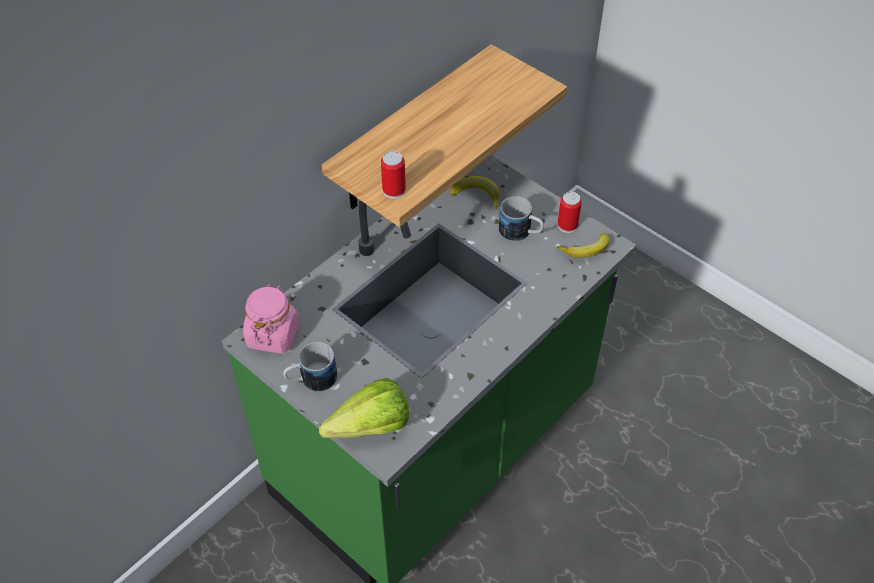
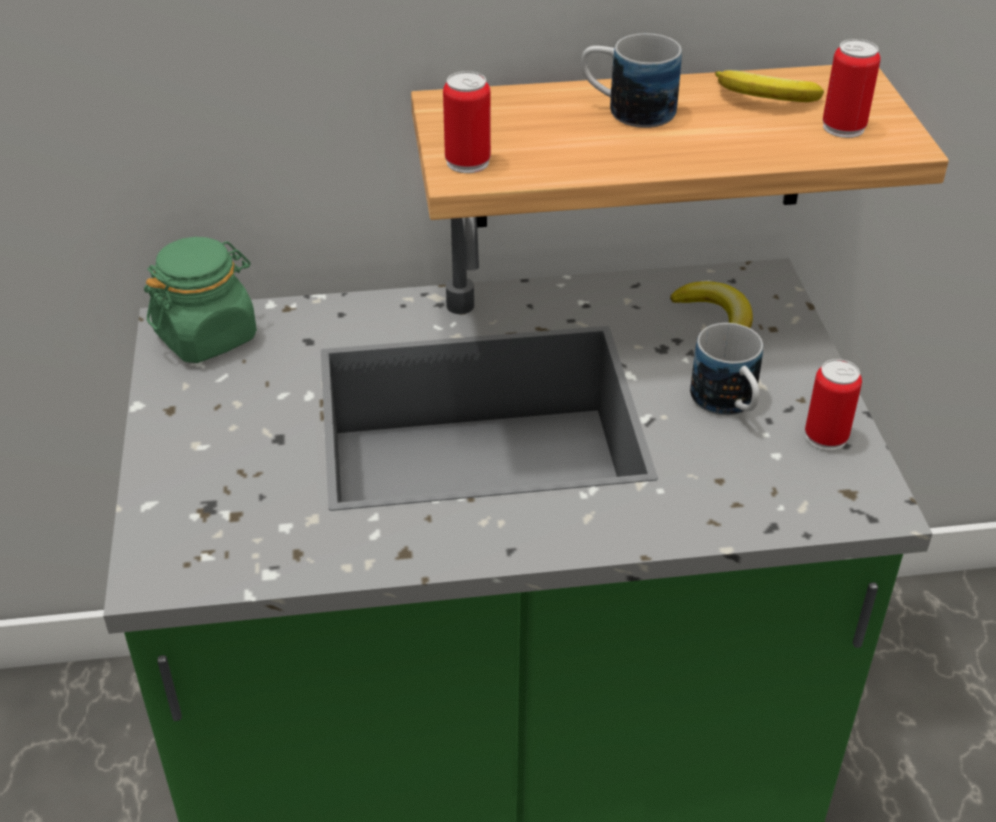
camera: 40 degrees right, 10 degrees down
(273, 335) = (207, 336): pink jar -> green jar
(311, 380) = (180, 418): mug -> mug (627, 110)
(363, 429) = (163, 524): lettuce -> none
(516, 89) = (843, 127): none -> can
(586, 250) = (820, 490): banana -> banana (765, 98)

